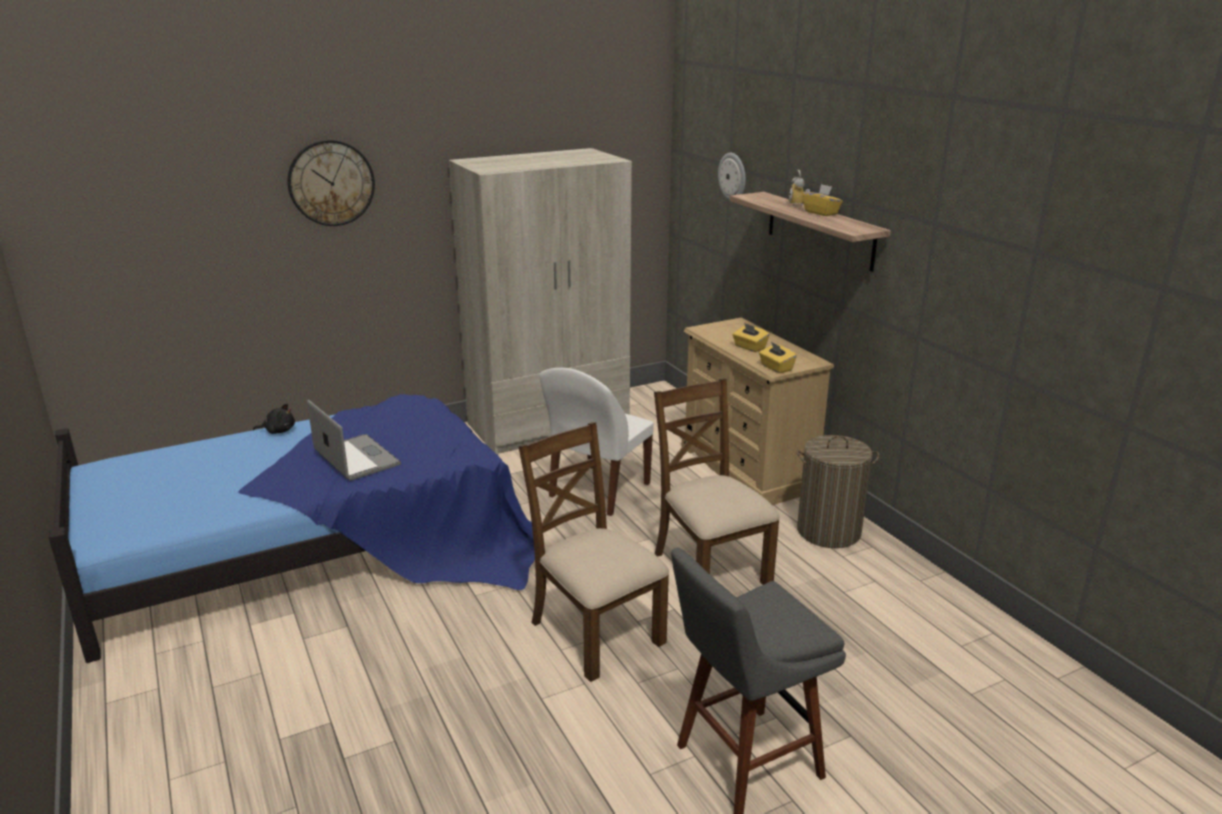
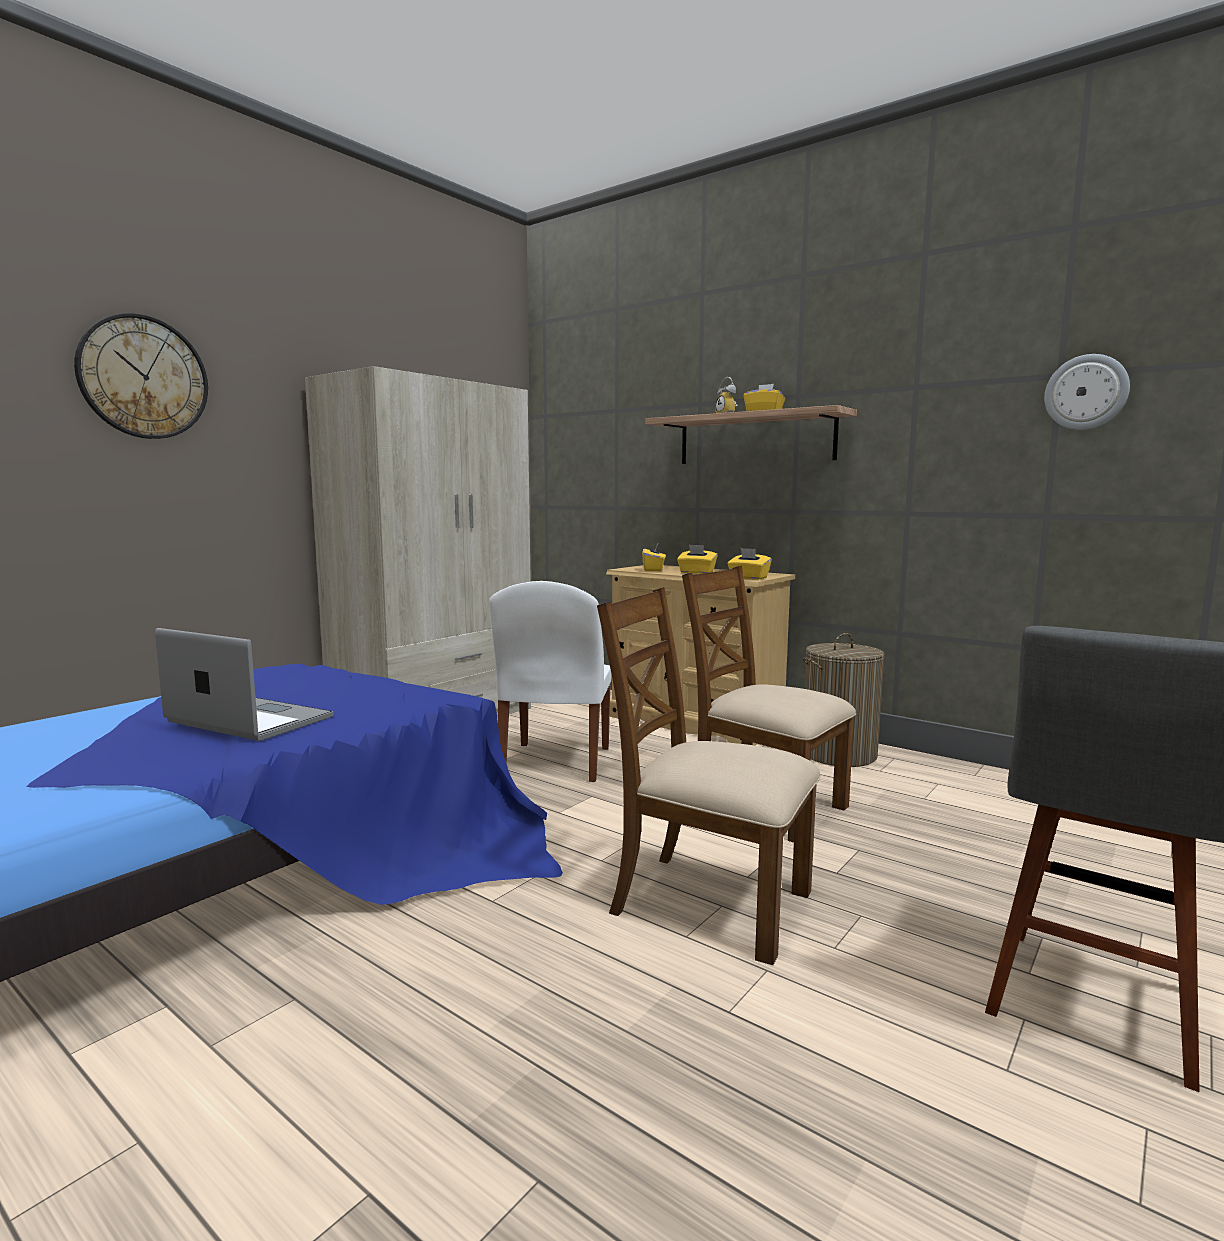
camera: 25 degrees left, 15 degrees down
(278, 431) = (72, 717): black plush toy -> none
(722, 334) = (654, 570): none -> yellow tissue box
(733, 176) = (623, 419): wall clock -> wall clock (1086, 392)

